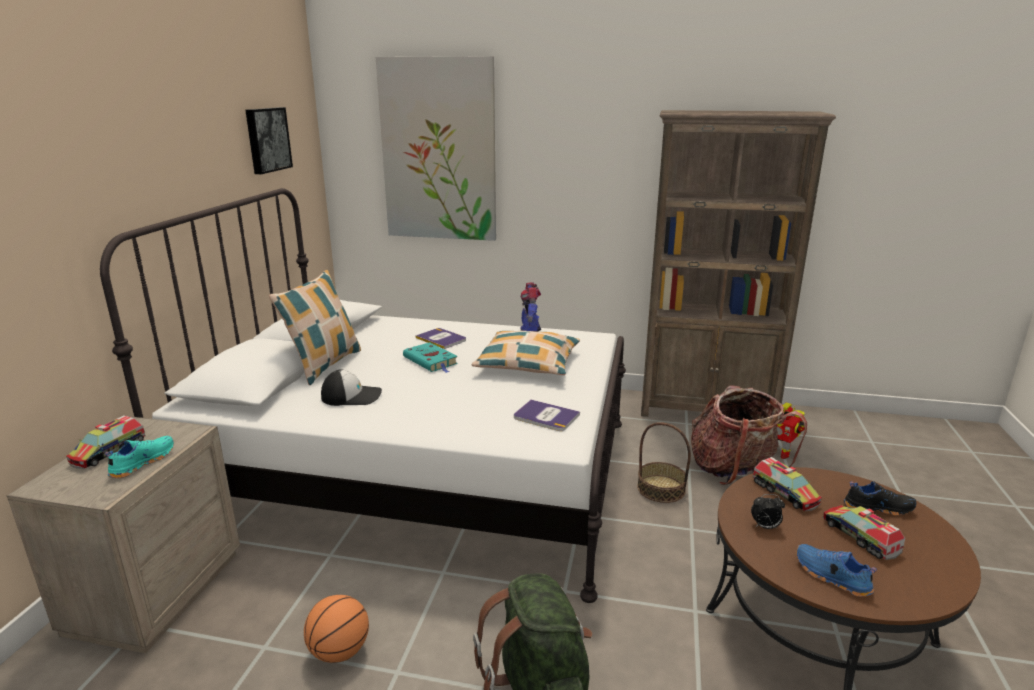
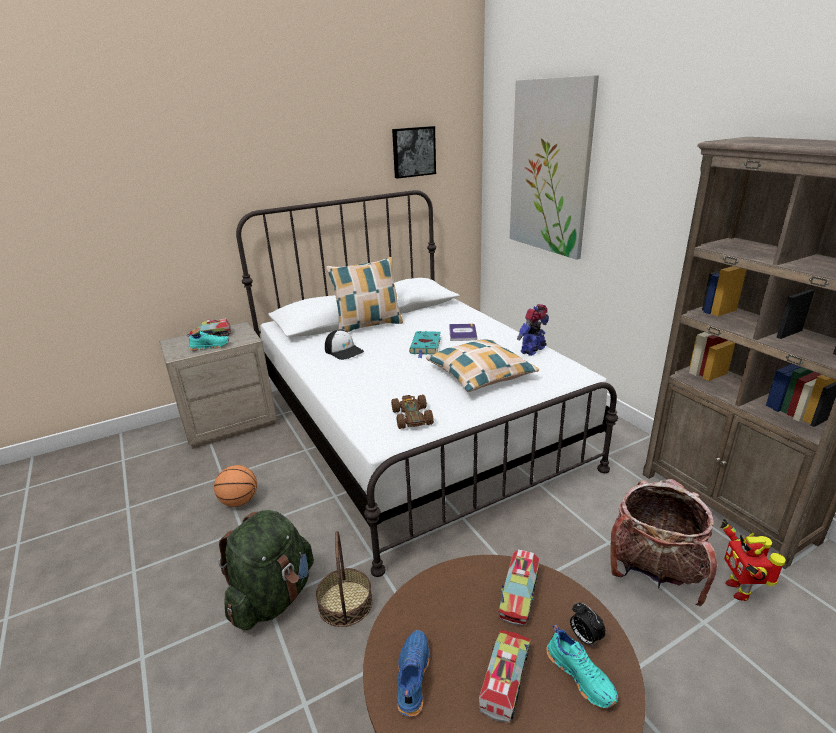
camera: 50 degrees right, 5 degrees up
(546, 416) = (411, 417): book -> brown toy car
(661, 488) = (555, 541): basket -> basket (345, 603)
(765, 527) = (445, 602): alarm clock -> alarm clock (584, 637)
(877, 507) = (581, 675): black shoe -> turquoise shoe

